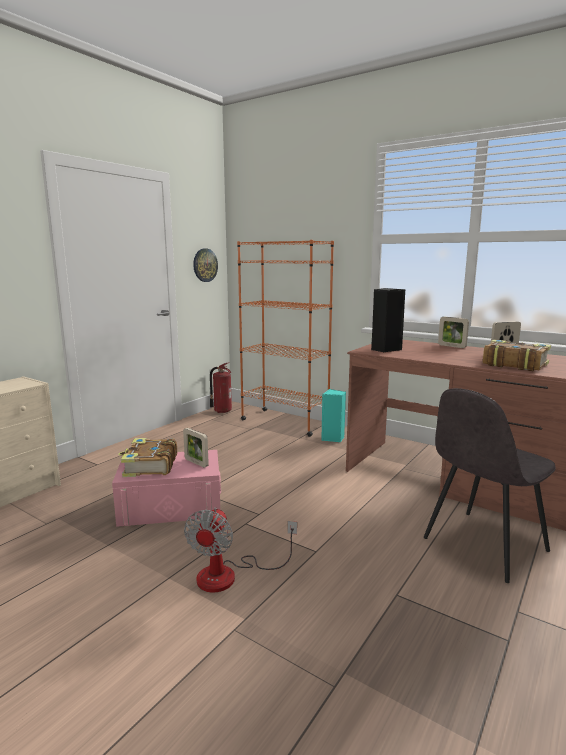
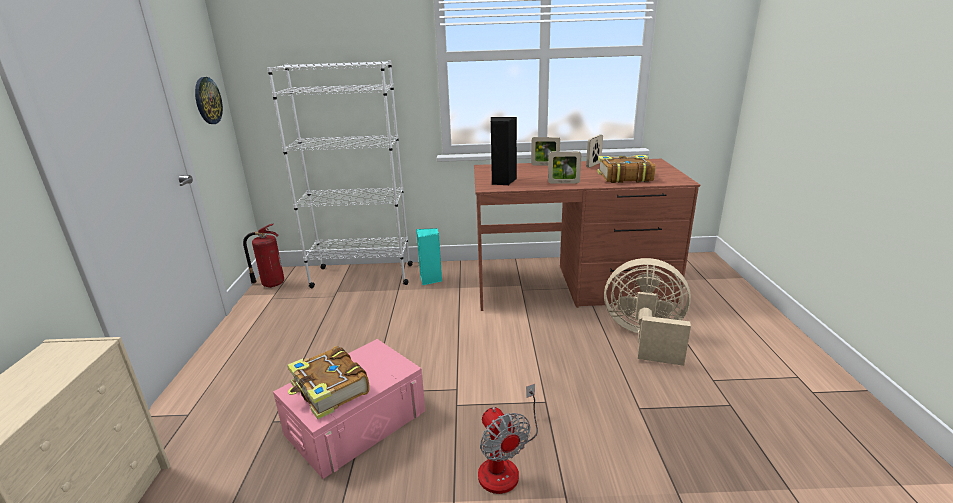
camera: 35 degrees left, 10 degrees up
(196, 463) = (378, 364): picture frame -> picture frame (563, 183)
(285, 422) = (362, 276): orange bookcase -> white bookcase
(483, 545) = (644, 338): grey chair -> beige fan

